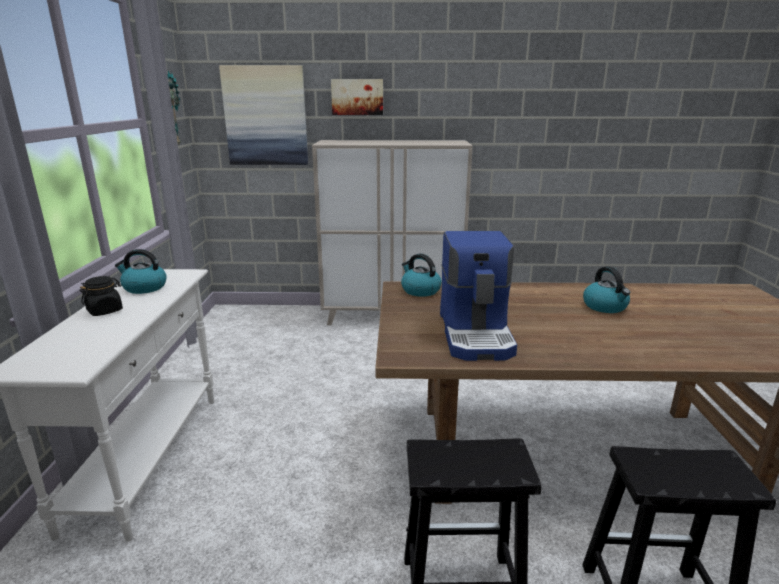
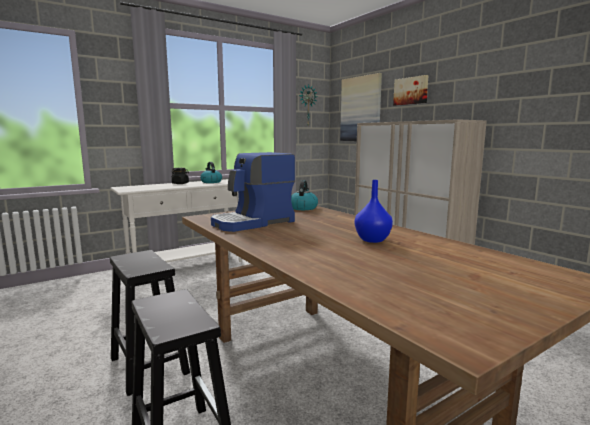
camera: 55 degrees right, 10 degrees down
(605, 307) = (373, 240): kettle -> blue vase

